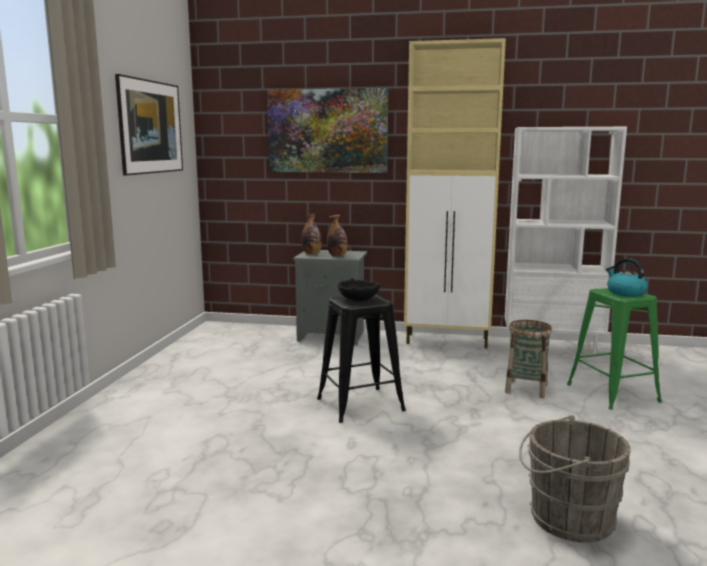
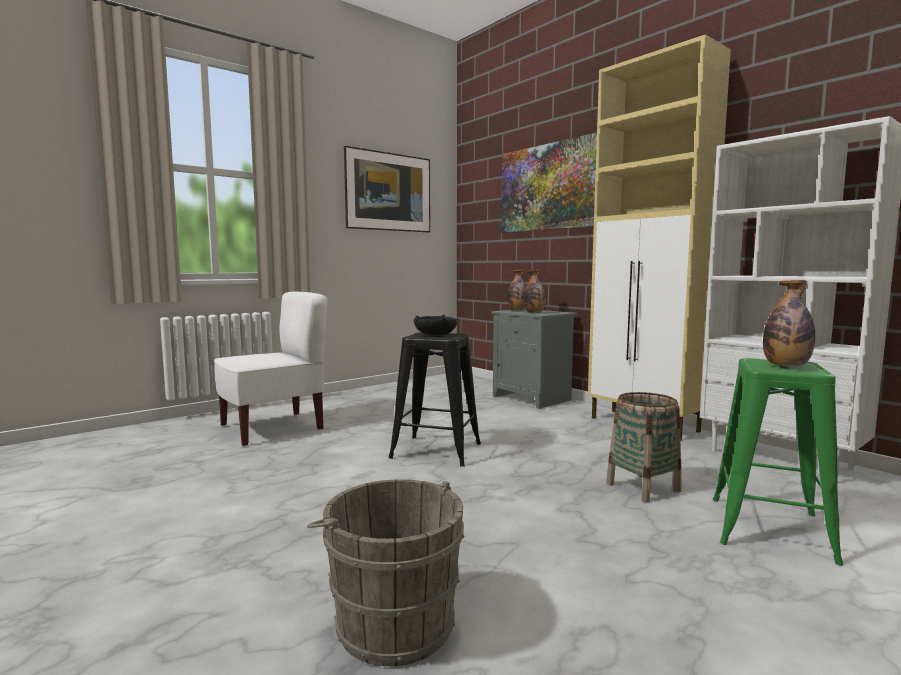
camera: 40 degrees right, 5 degrees down
(164, 431) = (273, 428): none -> white chair
(625, 293) = (786, 366): kettle -> bottle

